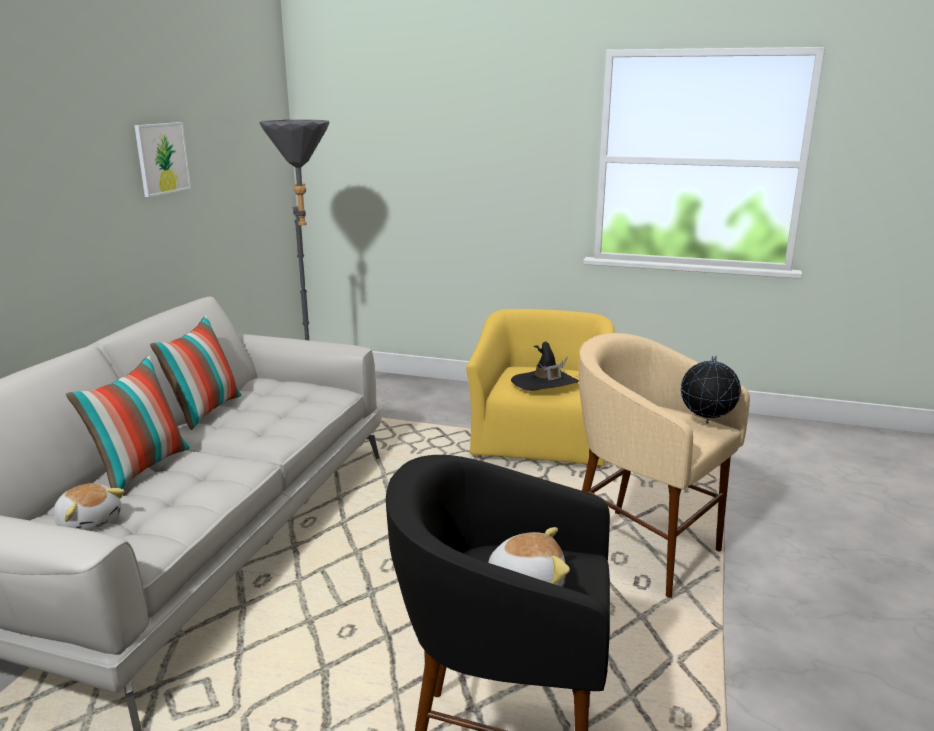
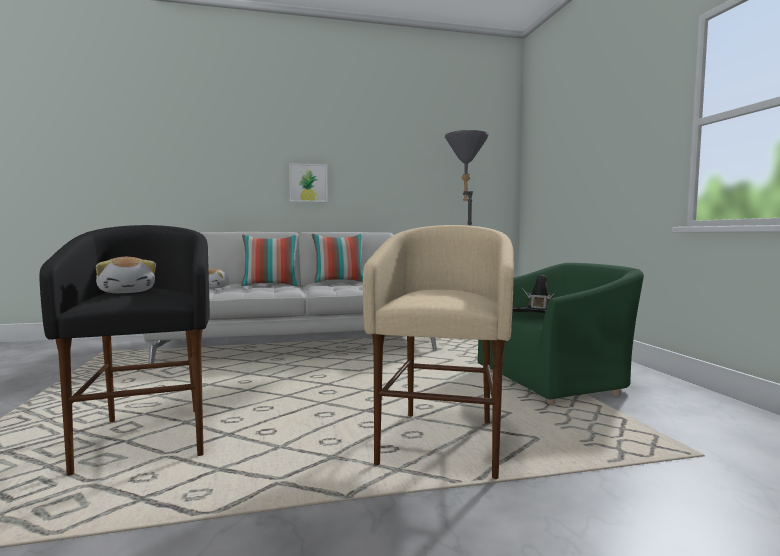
camera: 60 degrees right, 15 degrees down
(162, 158) = (392, 159): picture -> picture (308, 183)
(541, 441) = (554, 380): yellow armchair -> green armchair
(706, 423) = (462, 298): globe -> none

